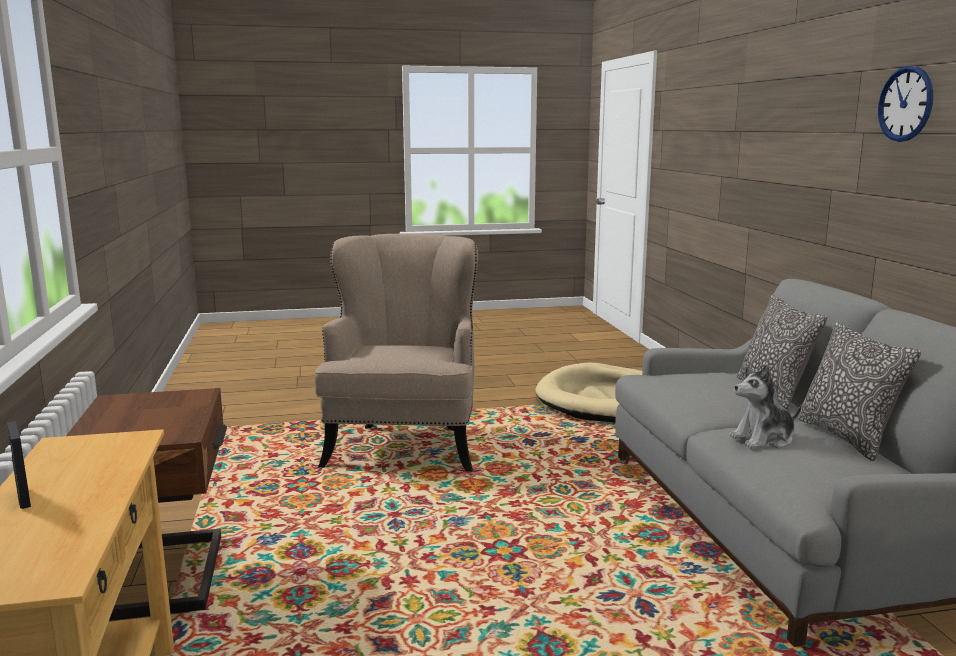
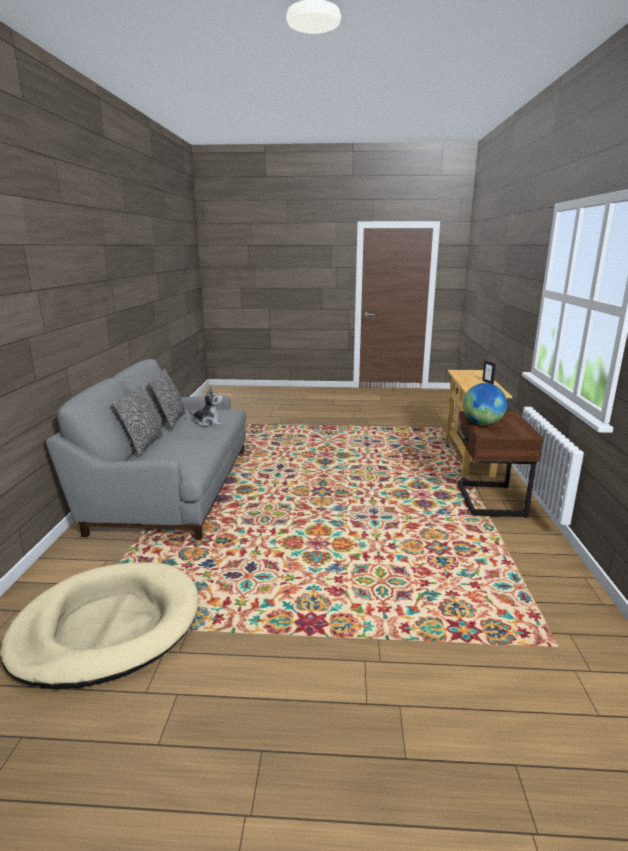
camera: 165 degrees left, 5 degrees up
(183, 410) = (482, 424): none -> globe
(404, 444) = (358, 584): beige armchair -> none
(905, 104) = (59, 268): wall clock -> none

